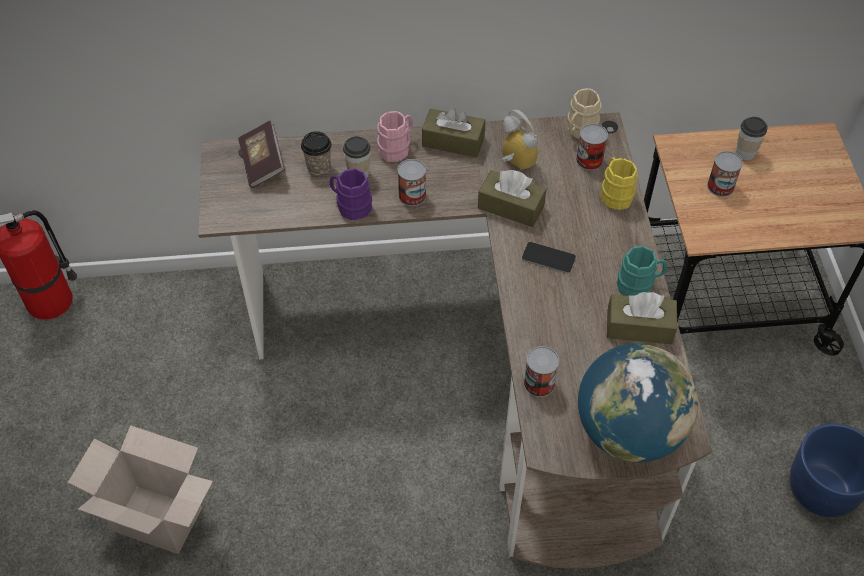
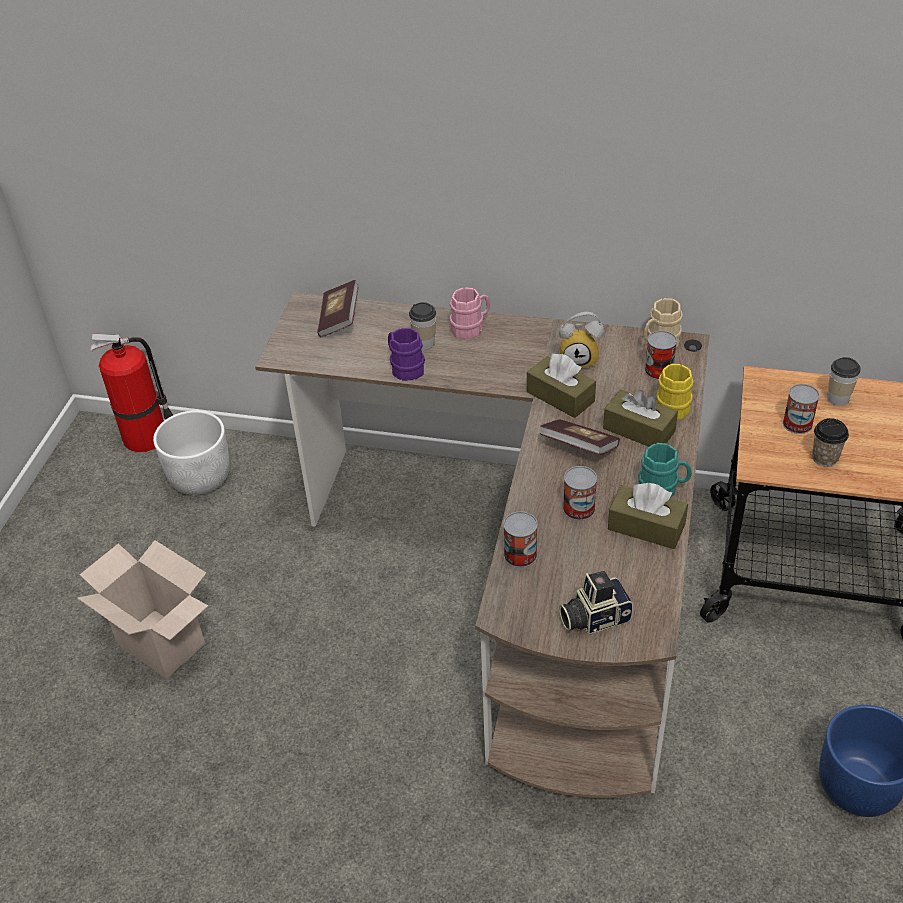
camera: 20 degrees right, 10 degrees down
(125, 333) = (199, 477): none -> white planter
(318, 166) = (389, 331): cup -> cup (825, 458)
(412, 195) = (467, 370): can -> can (579, 508)
(453, 141) = (528, 331): brown tissue box -> brown tissue box (639, 430)
(513, 163) = (579, 360): alarm clock -> alarm clock turned 120 degrees clockwise
(548, 258) = (579, 448): phone -> book
(628, 431) = (593, 617): globe -> camera

